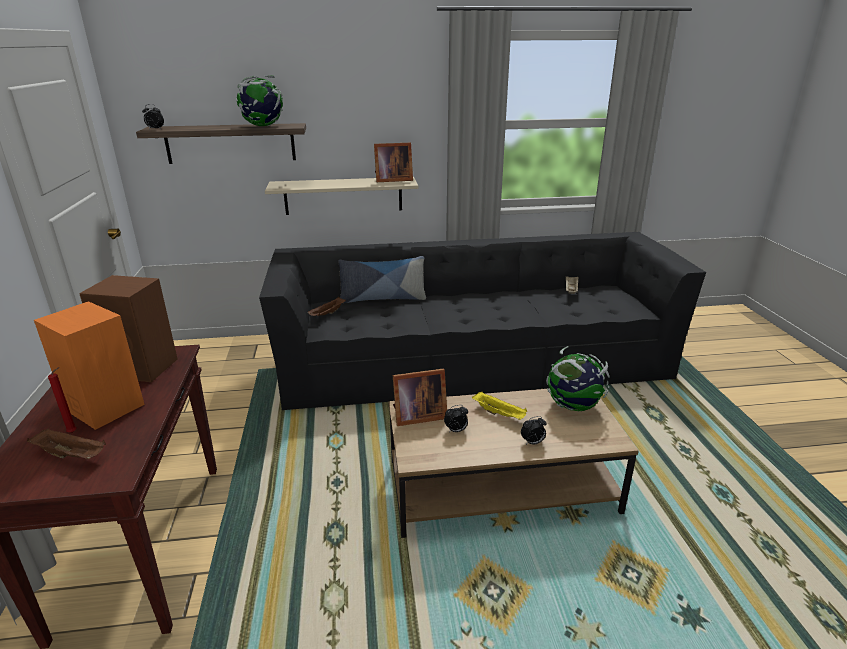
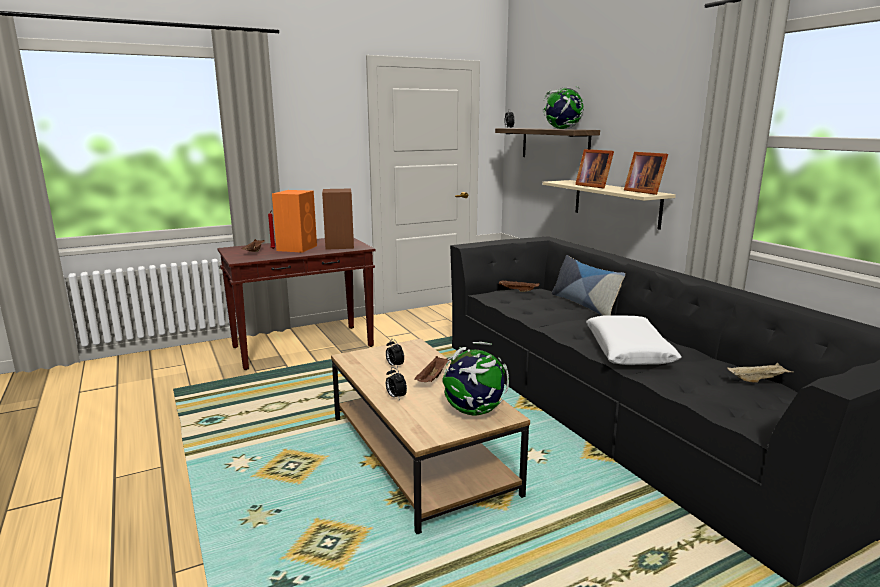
camera: 70 degrees right, 10 degrees down
(417, 416) = (406, 350): picture frame -> picture frame (593, 186)
(499, 414) = (432, 379): yellow tray -> brown tray
(506, 311) = (628, 351): none -> white pillow

